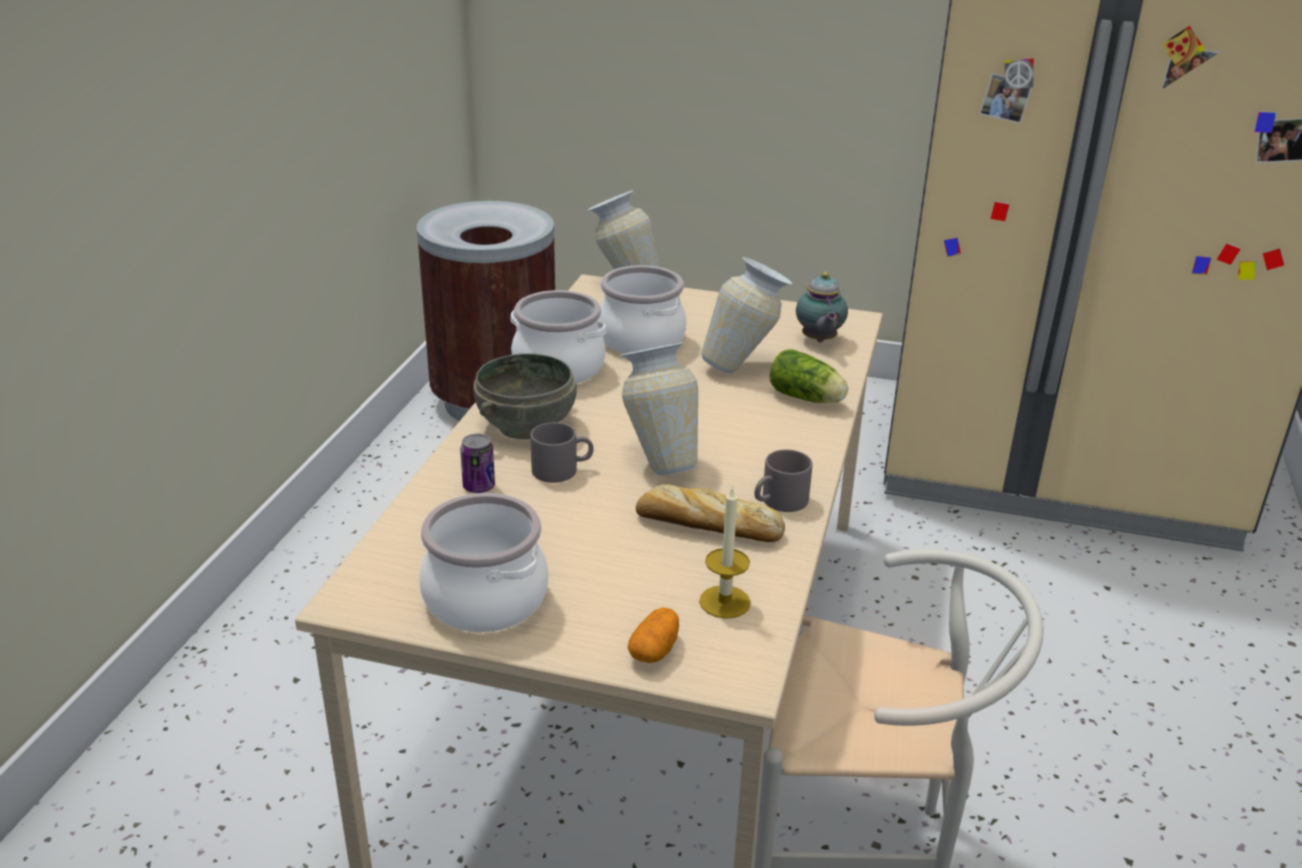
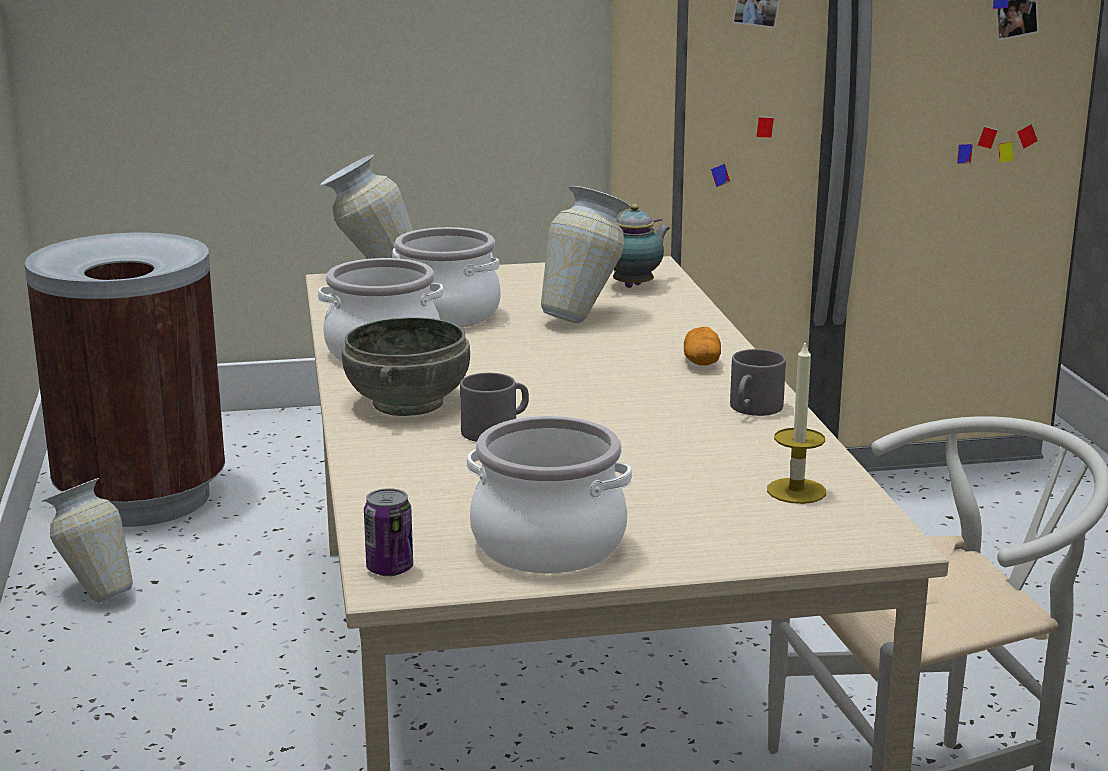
camera: 25 degrees left, 10 degrees down
(479, 487) = (420, 461): can -> can (390, 568)
(654, 650) = (775, 541): potato -> potato (701, 362)
(660, 460) = (592, 402): vase -> vase (95, 592)
(705, 526) = (704, 441): bread -> none
(808, 398) = (681, 330): lettuce -> none
(818, 340) = (635, 285): teapot -> teapot turned 105 degrees counterclockwise

